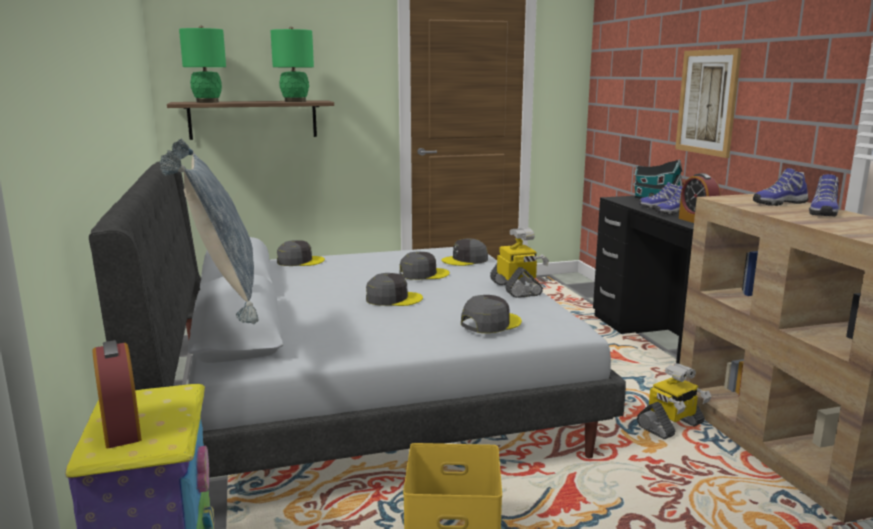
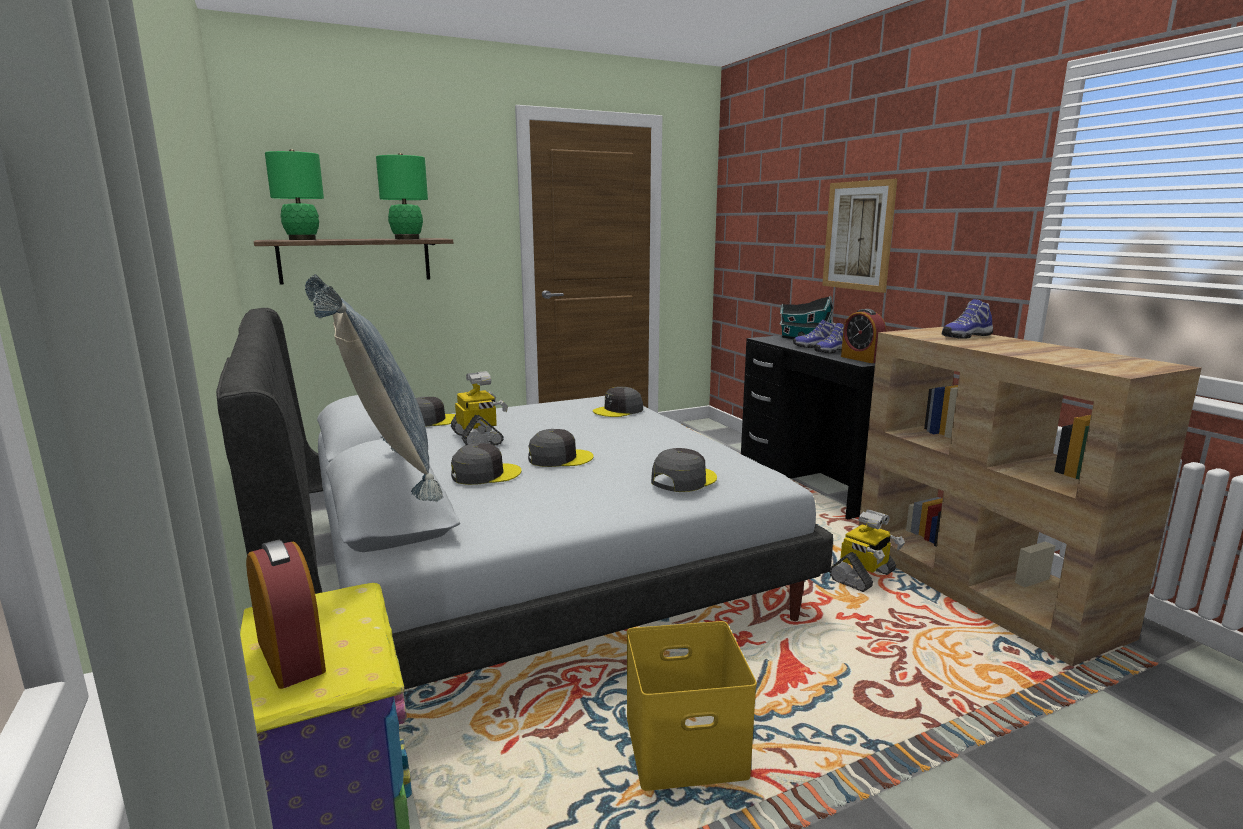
camera: 10 degrees left, 0 degrees up
(423, 274) = (579, 428): grey cap -> grey cap (485, 474)
(517, 289) = (690, 439): toy robot -> toy robot (478, 439)
(822, 212) = (1017, 344): shoe -> none

